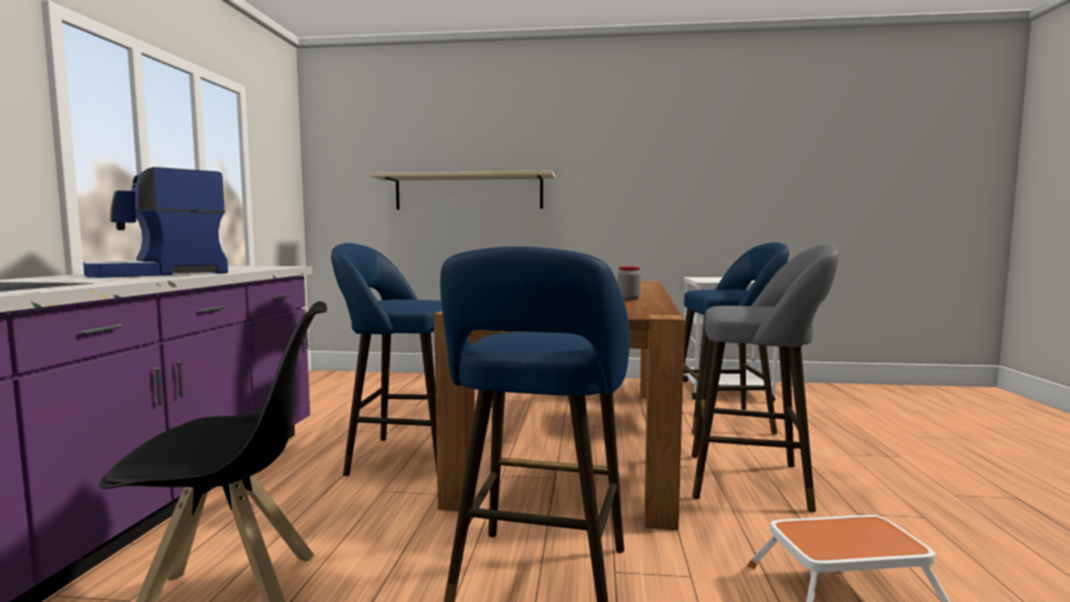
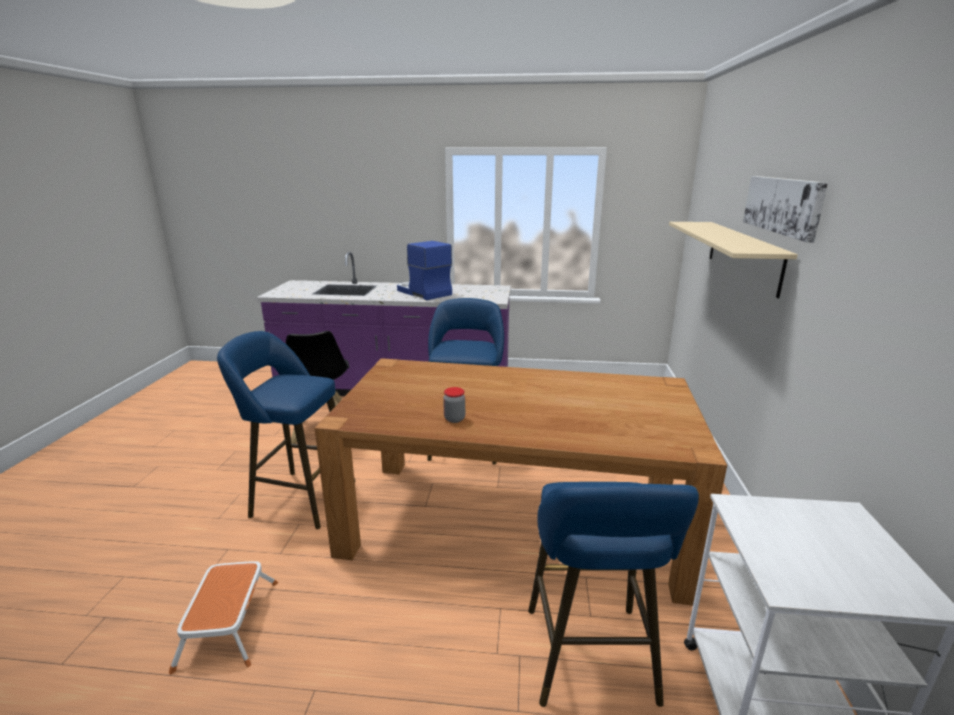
camera: 90 degrees right, 15 degrees up
(519, 147) = (782, 205): none -> picture
(756, 482) = (397, 629): grey stool -> none

